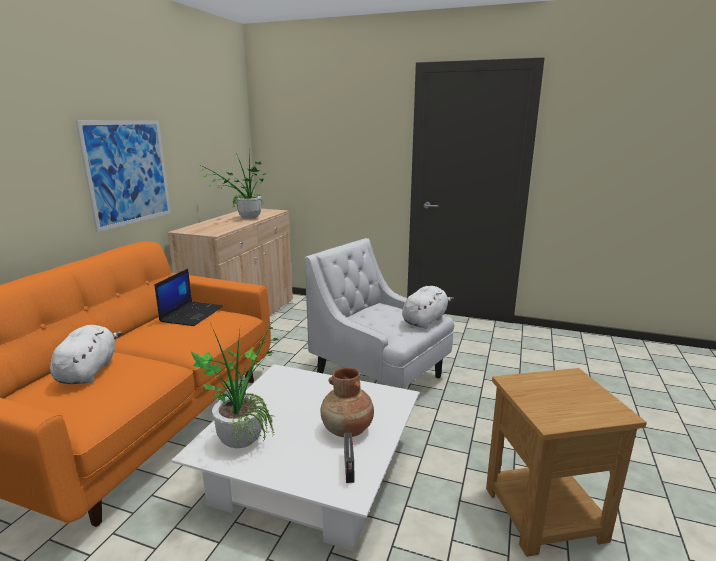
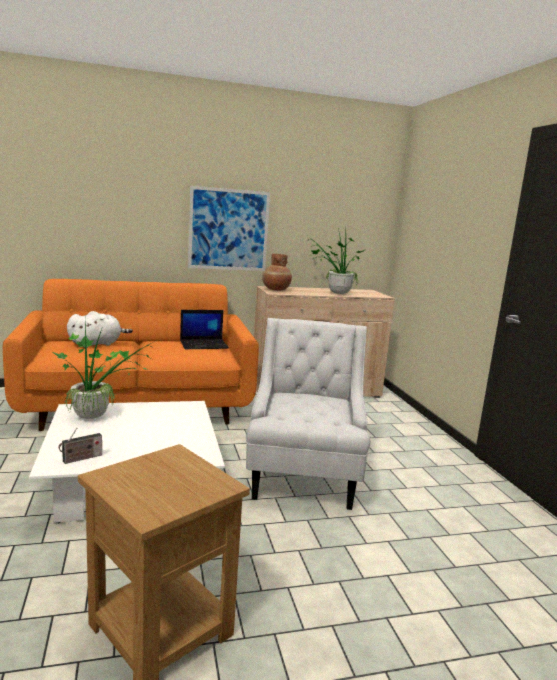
camera: 55 degrees right, 5 degrees down
(347, 430) = (132, 447): brown vase -> brown vase (275, 289)
(425, 320) = (329, 423): white plush toy -> none

